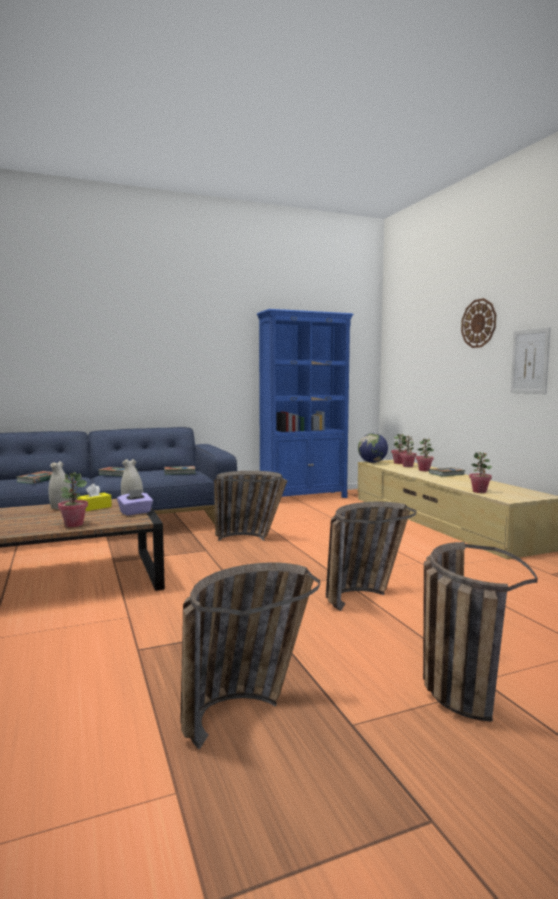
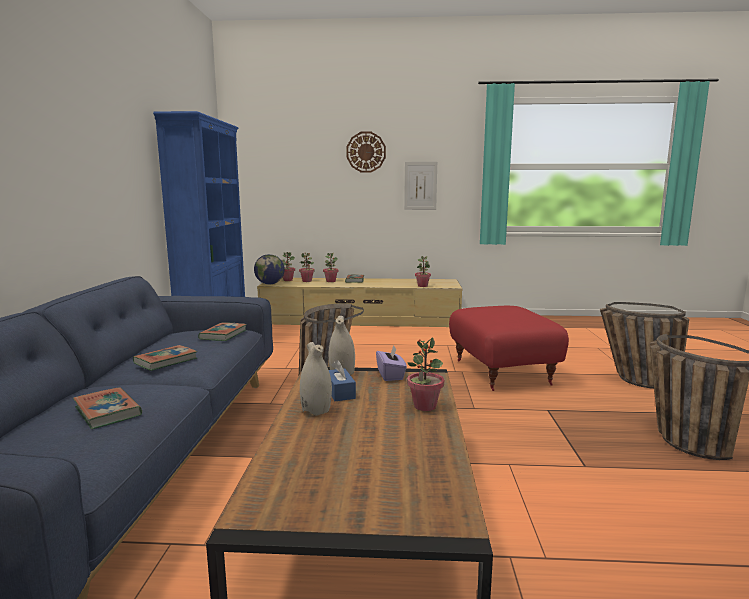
camera: 65 degrees left, 5 degrees up
(94, 508) = (340, 392): yellow tissue box -> blue tissue box
(364, 596) = (503, 372): basket -> red ottoman

